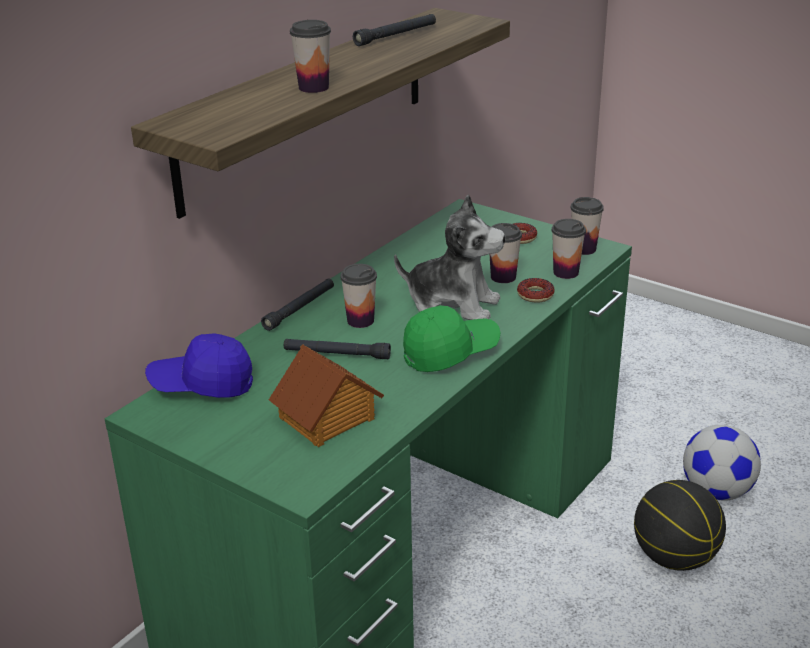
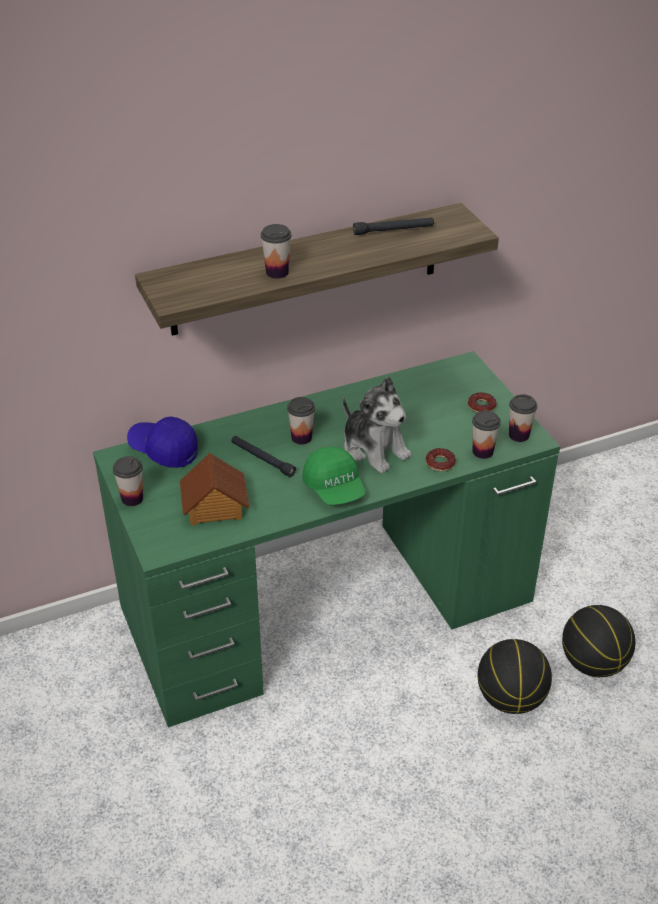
camera: 30 degrees right, 10 degrees up
(300, 309) = (272, 412): black flashlight -> none
(450, 353) = (335, 488): green cap -> green cap turned 60 degrees clockwise
(503, 277) = (433, 438): cup -> cup (132, 498)
(717, 492) = (592, 663): football -> basketball

